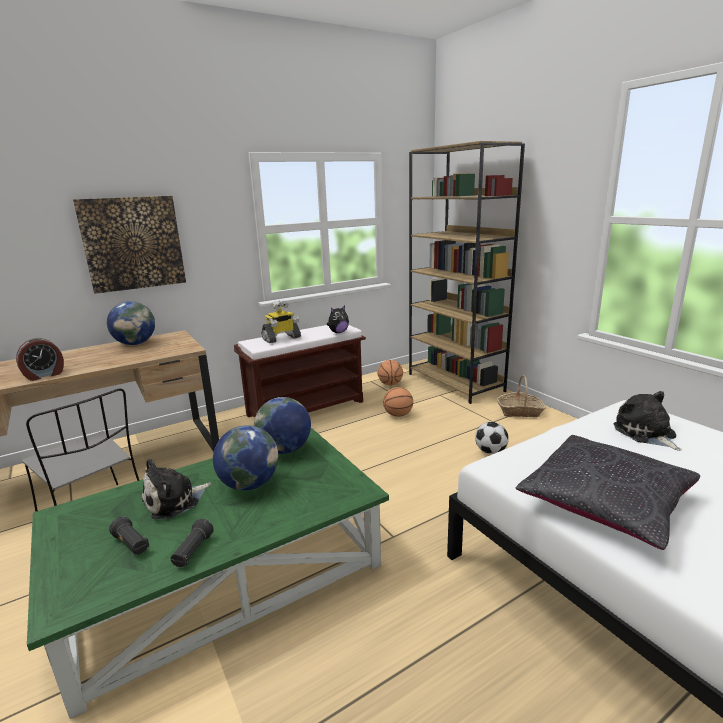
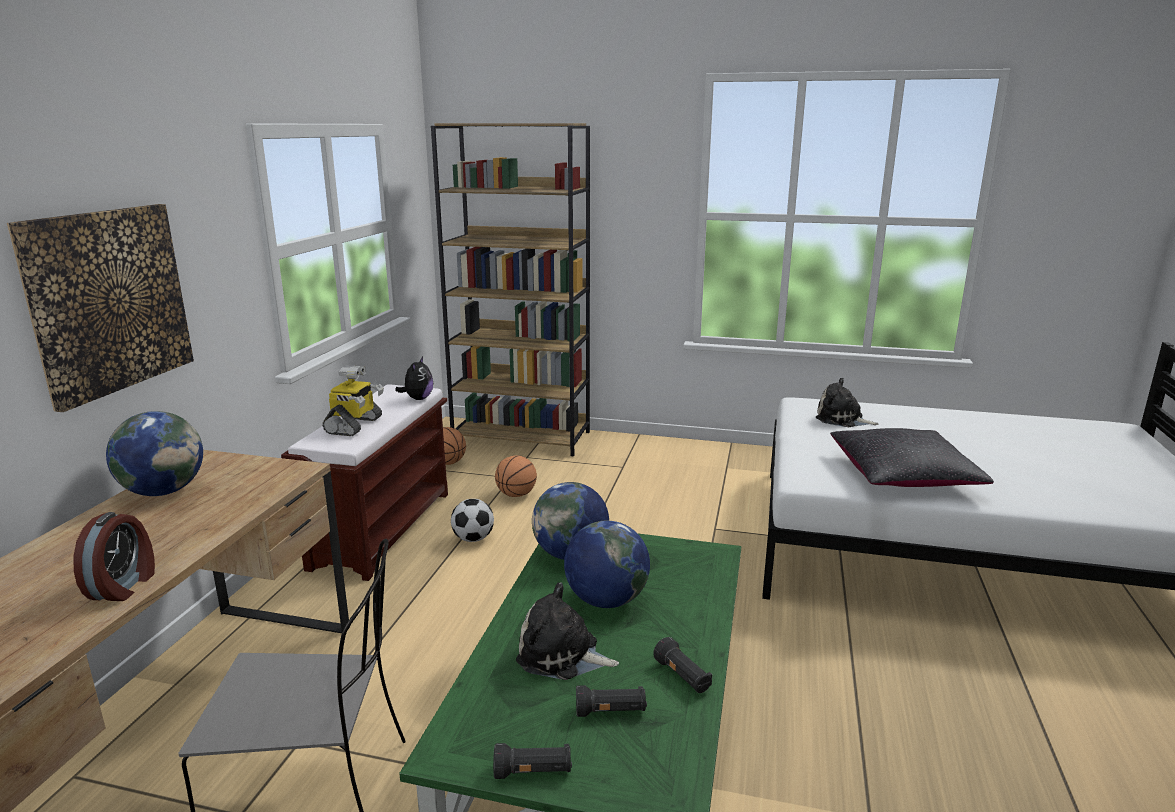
camera: 45 degrees left, 0 degrees up
(55, 549) = (533, 772): none -> black flashlight
(175, 501) = (562, 655): plush toy -> plush toy turned 105 degrees clockwise
(490, 452) = (663, 496): football -> football (473, 539)
(520, 411) = (631, 448): basket -> none

